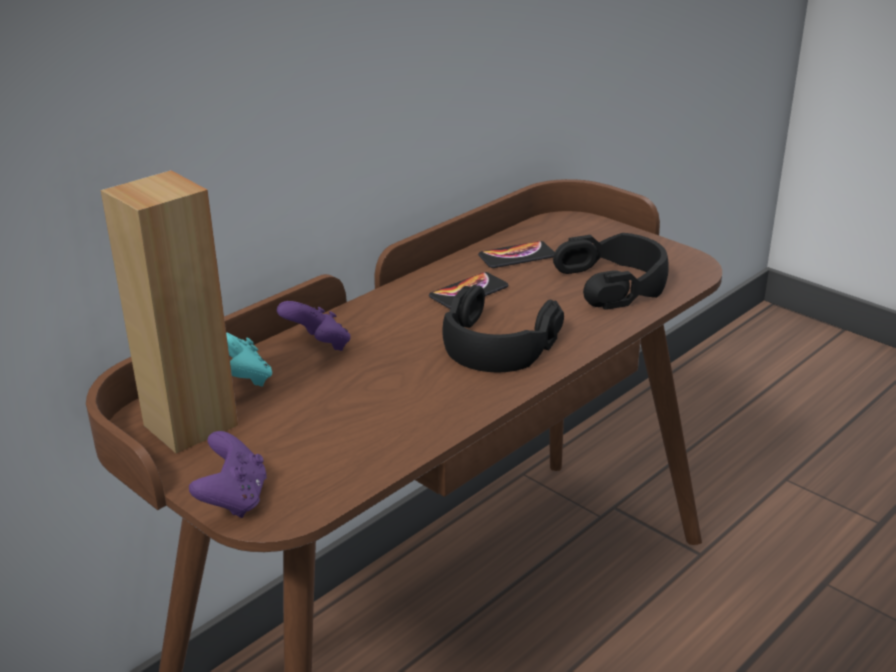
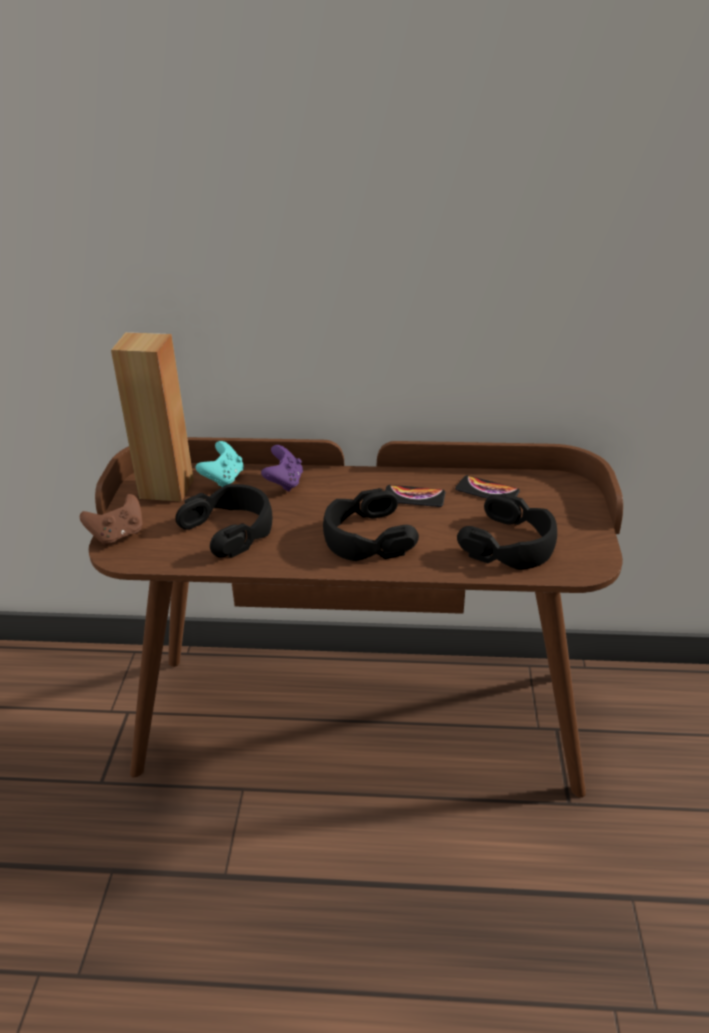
camera: 50 degrees right, 5 degrees up
(234, 499) = (118, 535): purple game controller -> brown game controller
(355, 414) = (231, 529): none -> black headphones

